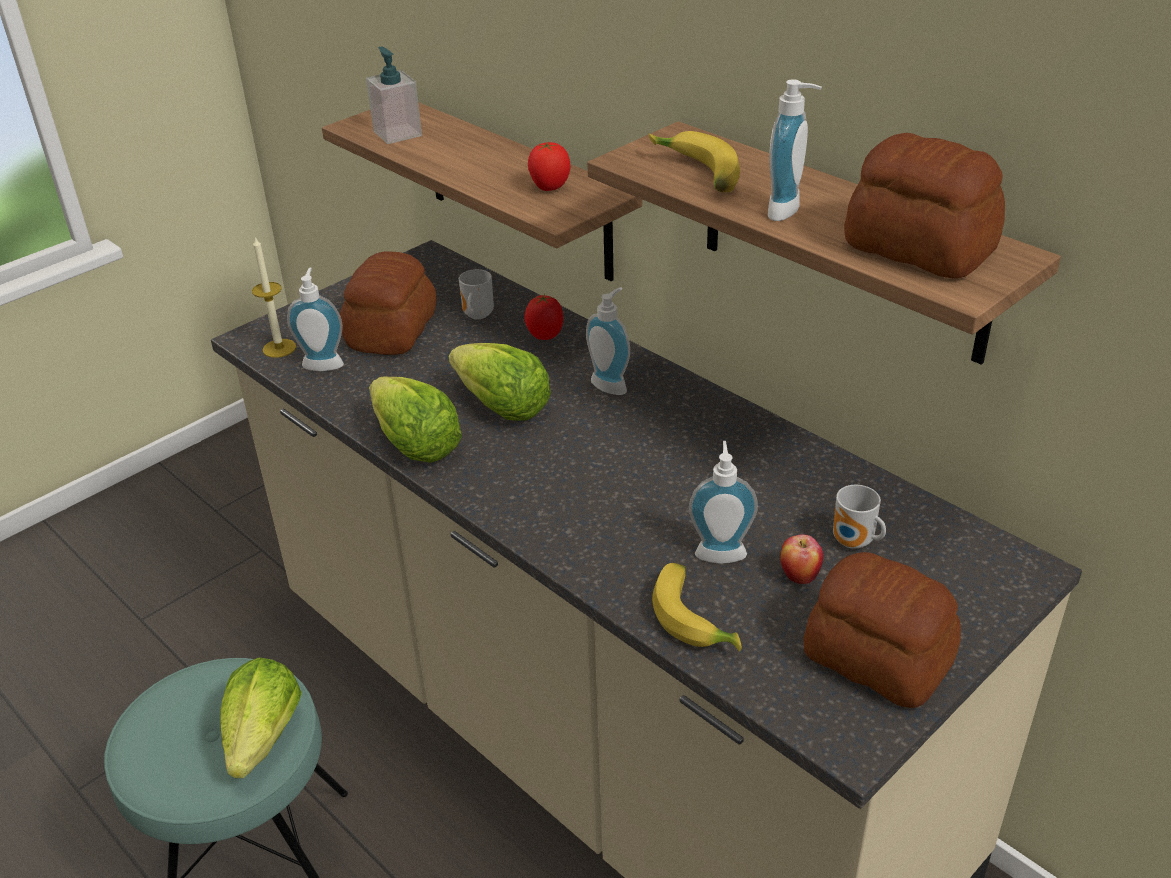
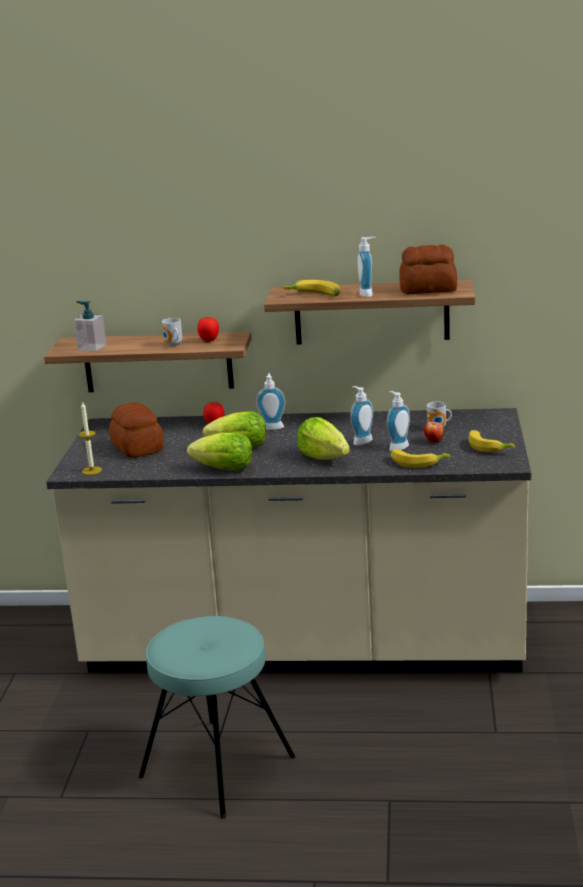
camera: 40 degrees left, 15 degrees down
(264, 738) = (235, 632): lettuce -> lettuce (323, 457)
(324, 363) = (126, 466): soap dispenser -> soap dispenser (361, 441)
(476, 316) = (169, 430): mug -> mug (173, 345)
(878, 660) = (489, 447): bread -> banana

